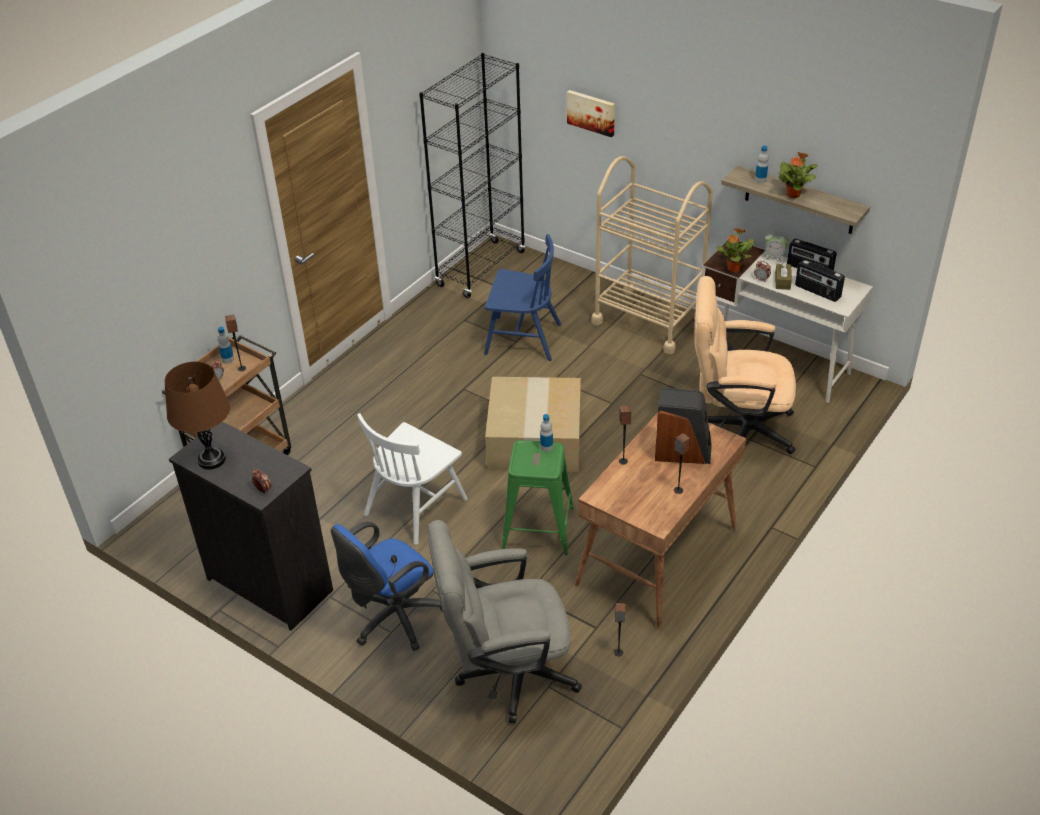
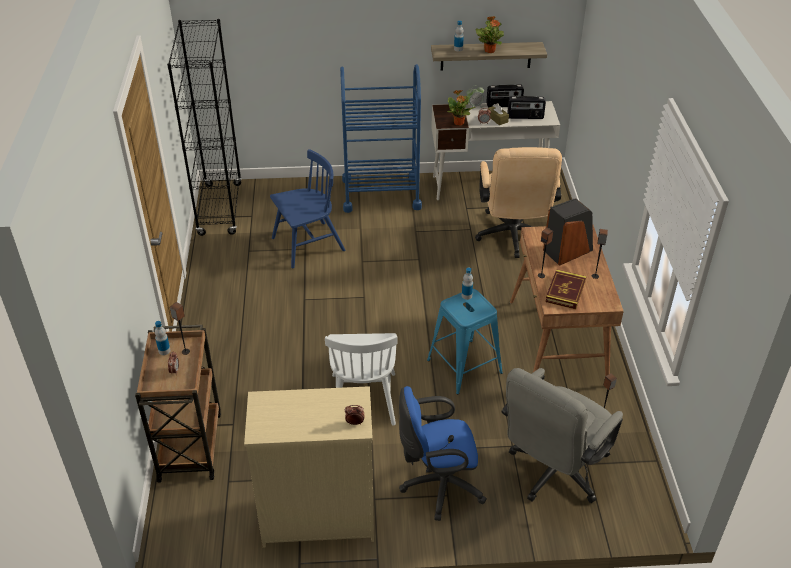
camera: 40 degrees left, 0 degrees up
(211, 459) = (282, 424): brown table lamp -> none
(269, 584) = (317, 519): black dresser -> beige dresser
(393, 619) = (438, 486): blue office chair -> blue office chair turned 75 degrees clockwise
(536, 440) = (396, 309): cardboard box -> none
(538, 528) = (465, 366): green stool -> blue stool
(591, 112) = (292, 42): picture -> none
(627, 489) = (565, 291): none -> book
(648, 320) = (381, 194): beige cart -> blue cart
(735, 428) = (513, 238): beige office chair -> beige office chair turned 60 degrees counterclockwise

